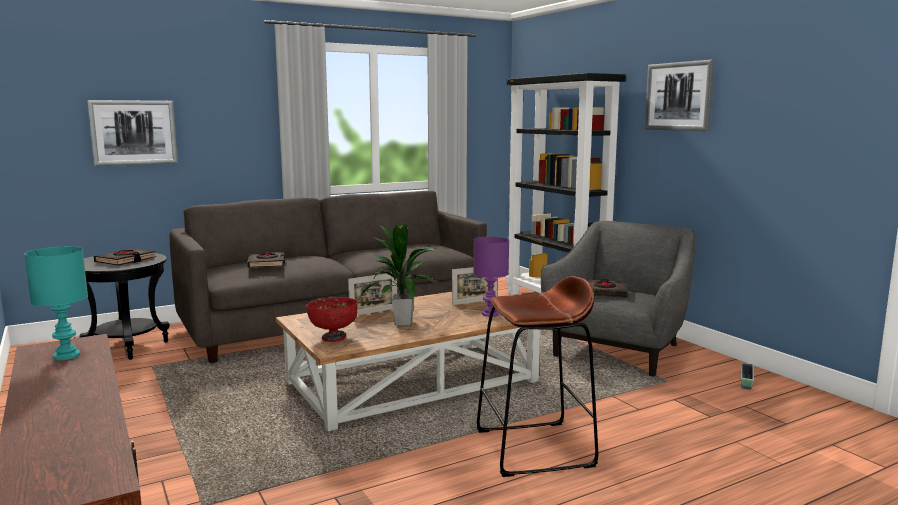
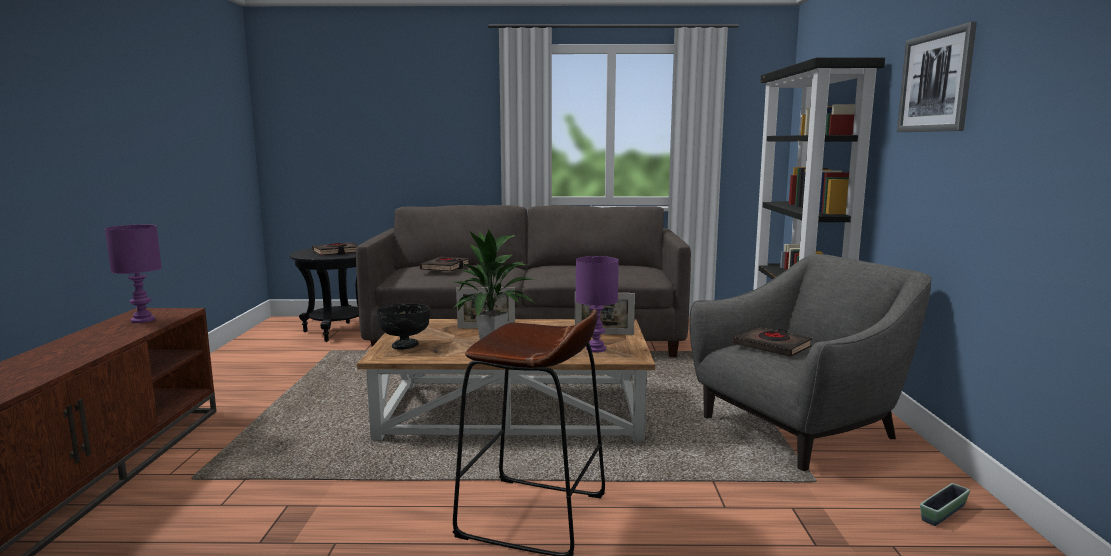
camera: 30 degrees right, 0 degrees up
(65, 356) = (142, 320): turquoise table lamp -> purple table lamp
(134, 132) = (370, 137): picture -> none
(333, 338) = (405, 346): red bowl -> black bowl

